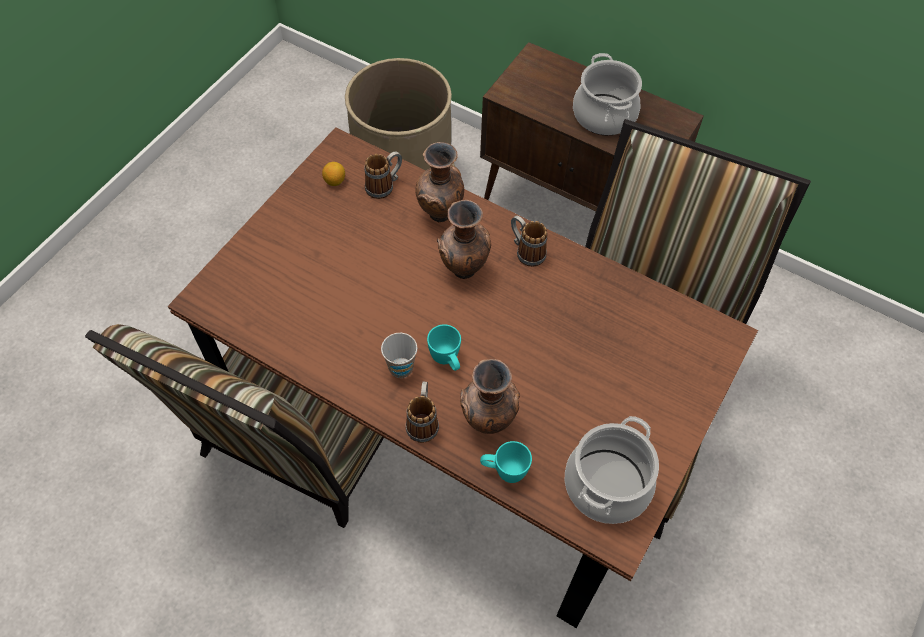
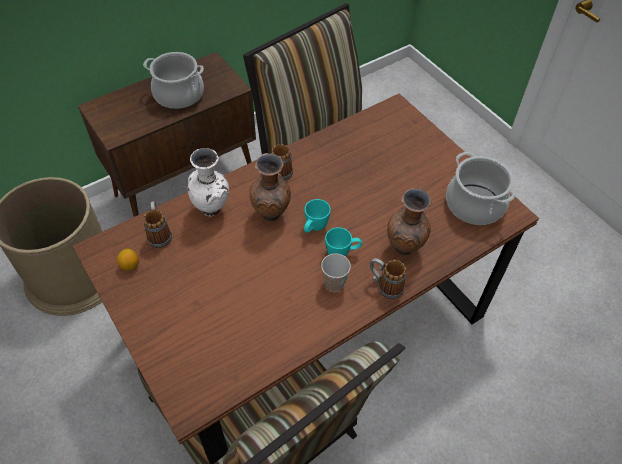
camera: 65 degrees left, 5 degrees down
(440, 215) = (213, 210): brown vase -> white vase
(504, 471) = (444, 254): turquoise mug -> turquoise mug (314, 228)

